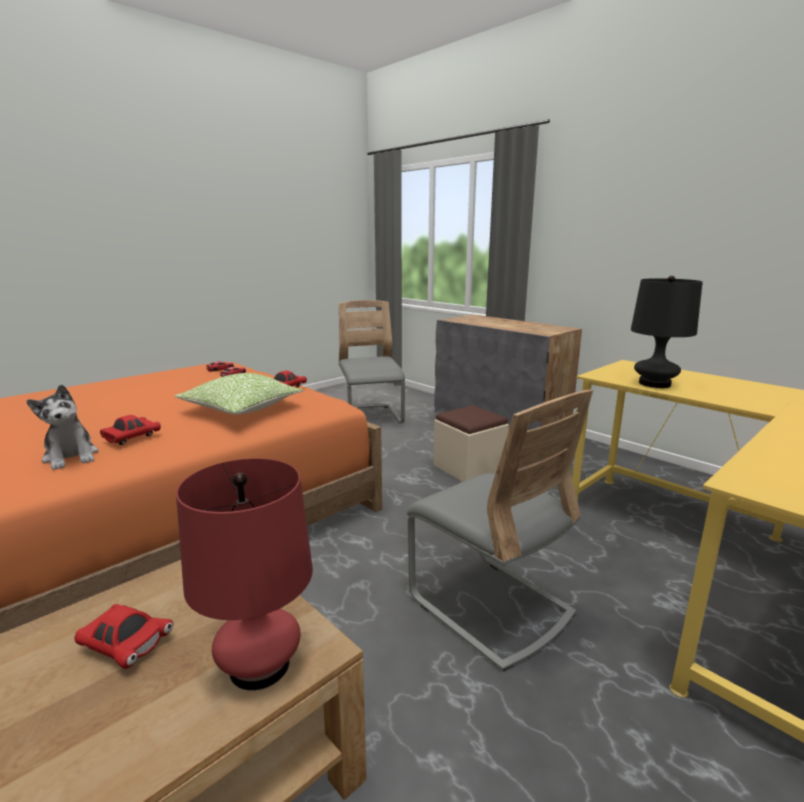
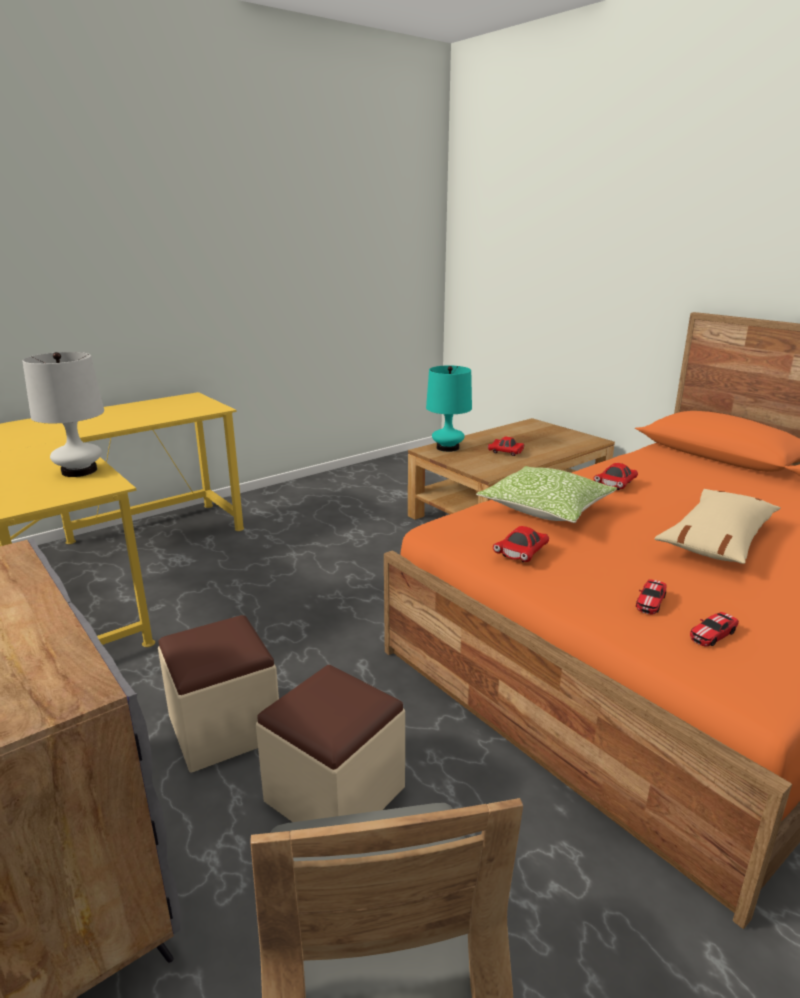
camera: 175 degrees left, 5 degrees up
(71, 457) = (639, 474): plush toy -> none
(130, 401) = (718, 539): none -> beige pillow
(260, 665) = (447, 448): red table lamp -> turquoise table lamp
(397, 451) = (335, 794): none -> beige ottoman
(489, 606) = (315, 564): grey chair -> none
(654, 384) = (79, 471): black table lamp -> white table lamp

